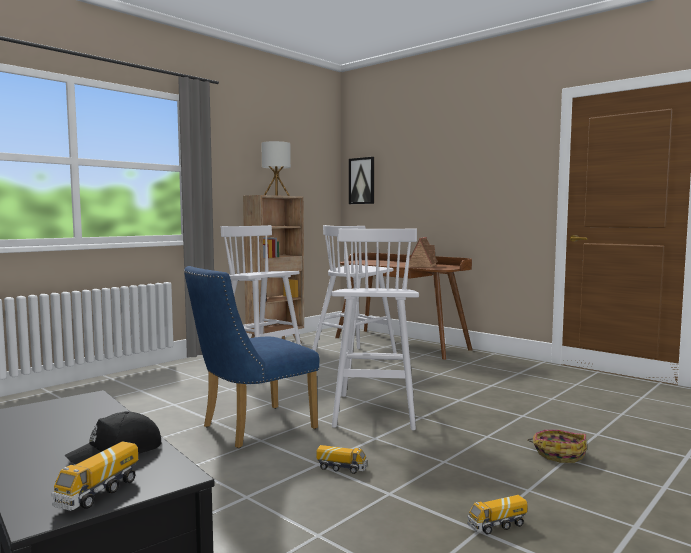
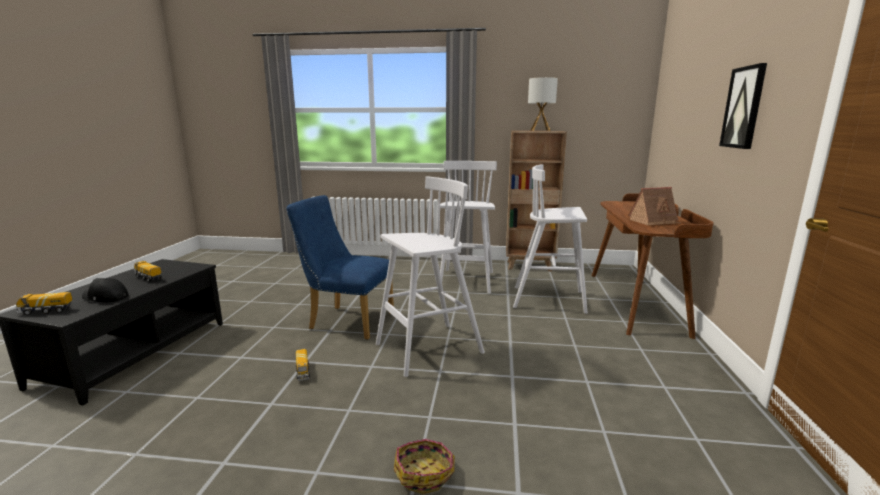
camera: 55 degrees right, 10 degrees up
(362, 181) = (664, 111): picture -> picture (743, 107)
(497, 526) = (235, 470): toy truck -> toy truck (148, 278)

